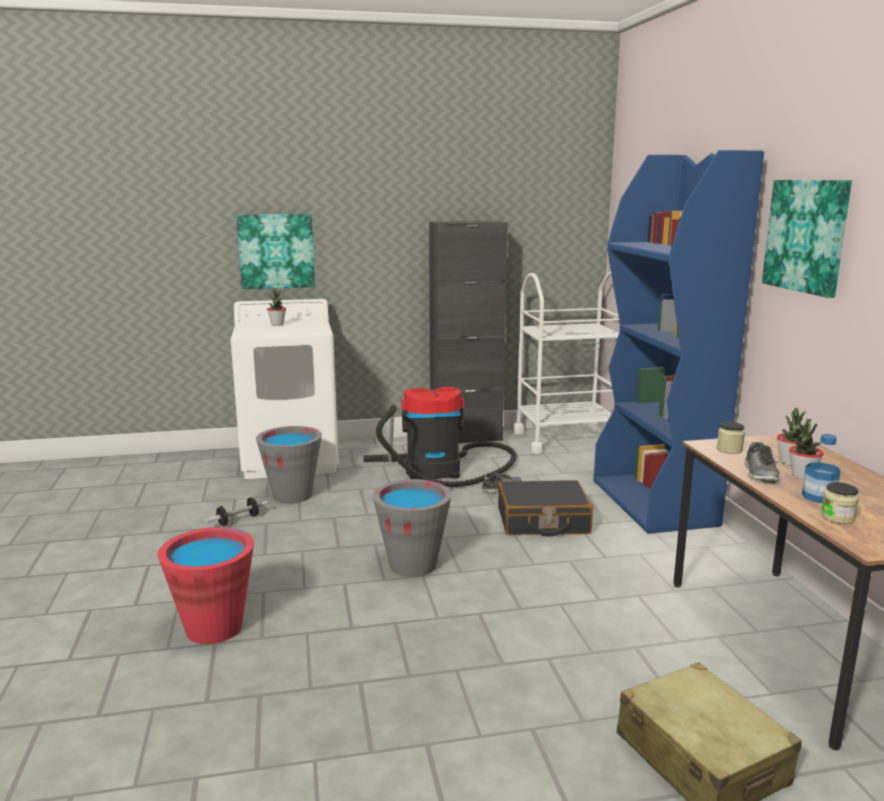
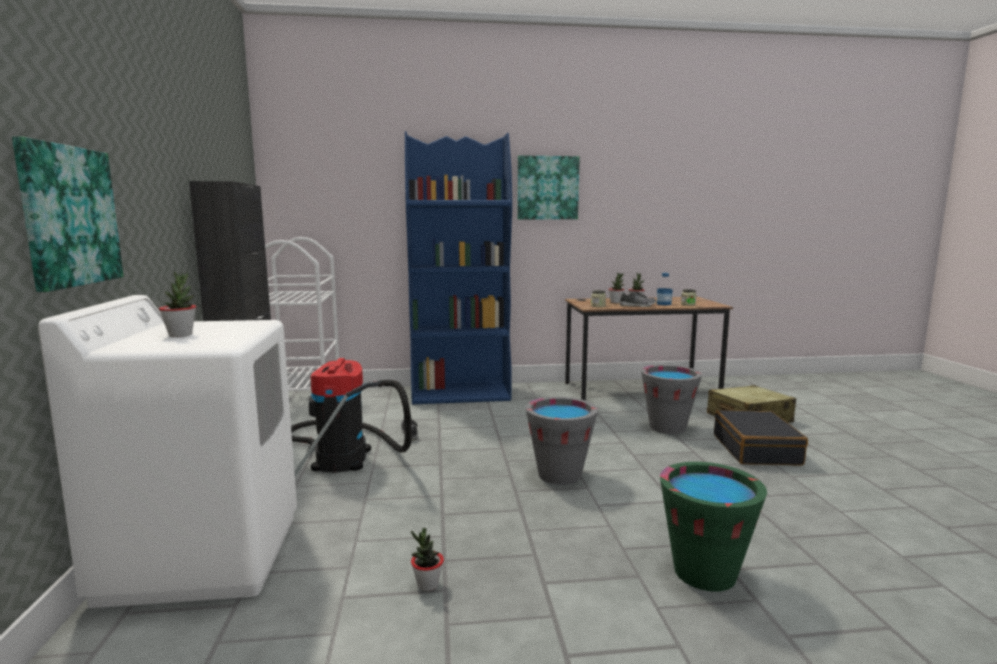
camera: 85 degrees left, 5 degrees down
(214, 628) = (704, 572): red bucket -> green bucket
(238, 520) = (427, 585): dumbbell -> potted plant
(292, 495) = (359, 545): grey bucket -> grey bucket (667, 427)
(542, 521) = (482, 425): black suitcase -> black suitcase (756, 450)

